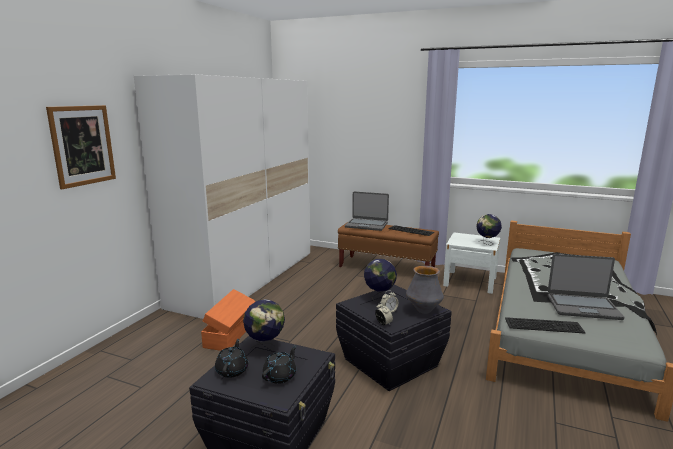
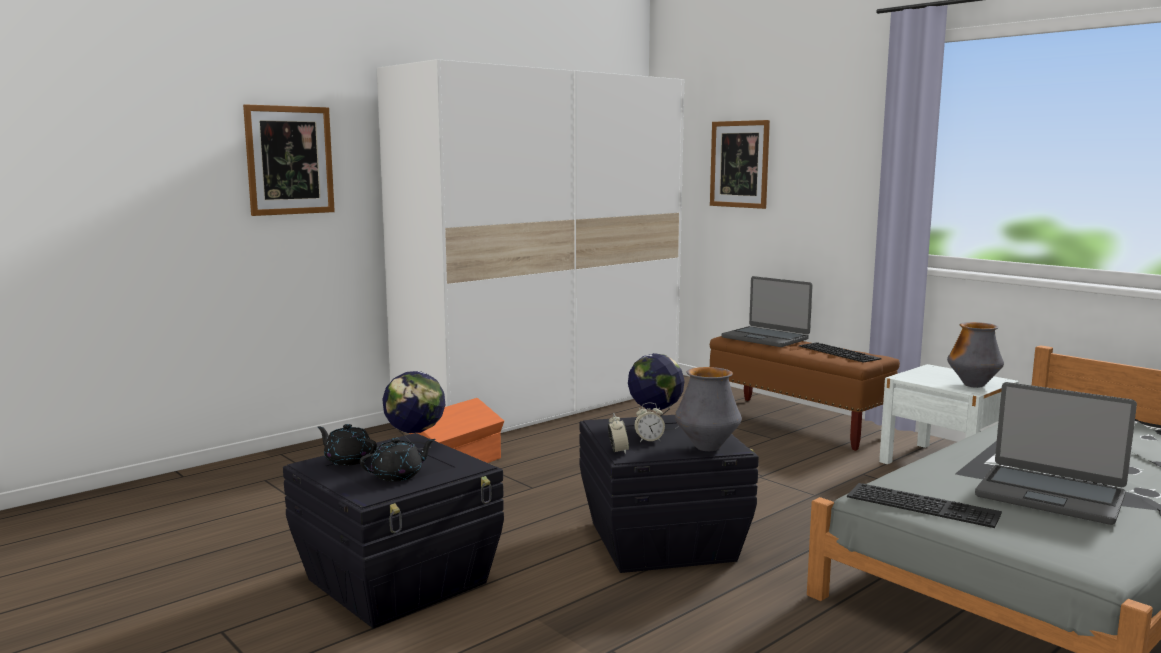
camera: 25 degrees right, 5 degrees down
(232, 370) = (348, 460): black teapot -> black teapot turned 90 degrees counterclockwise
(336, 128) = (739, 164): none -> picture
(487, 243) = (973, 385): globe -> vase

